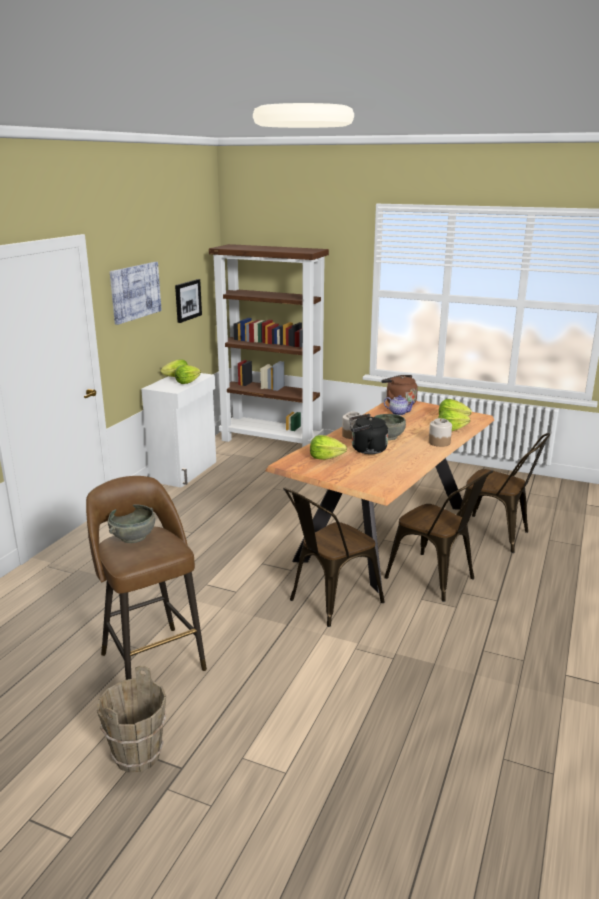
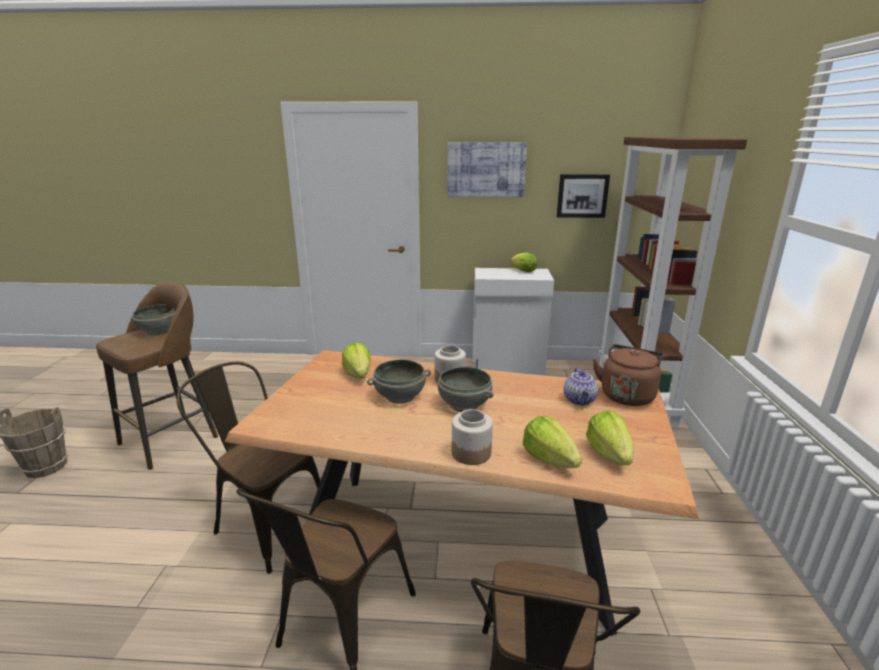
camera: 70 degrees right, 0 degrees up
(187, 382) = (513, 276): lettuce -> none
(366, 450) = (400, 396): black kettle -> grey bowl

